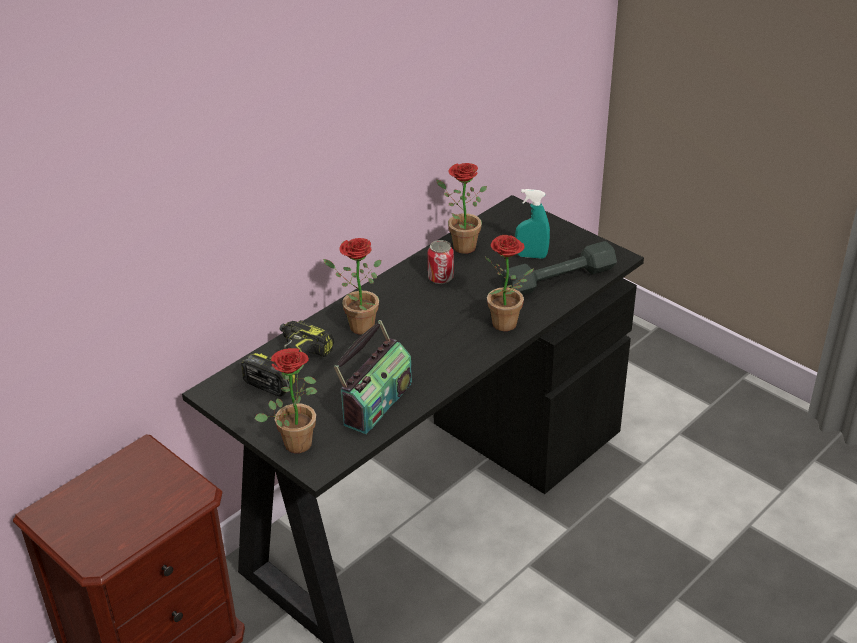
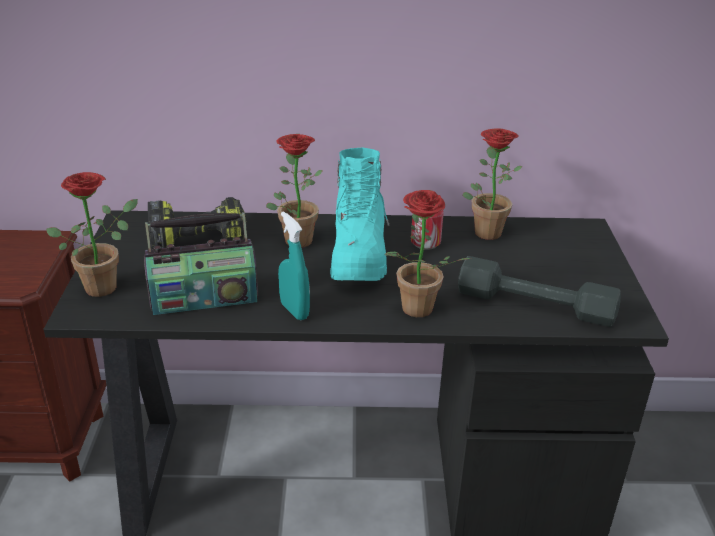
camera: 45 degrees right, 5 degrees down
(415, 311) = (359, 254): none -> turquoise boot
(531, 256) = (540, 271): turquoise spray bottle -> turquoise spray bottle (294, 311)

